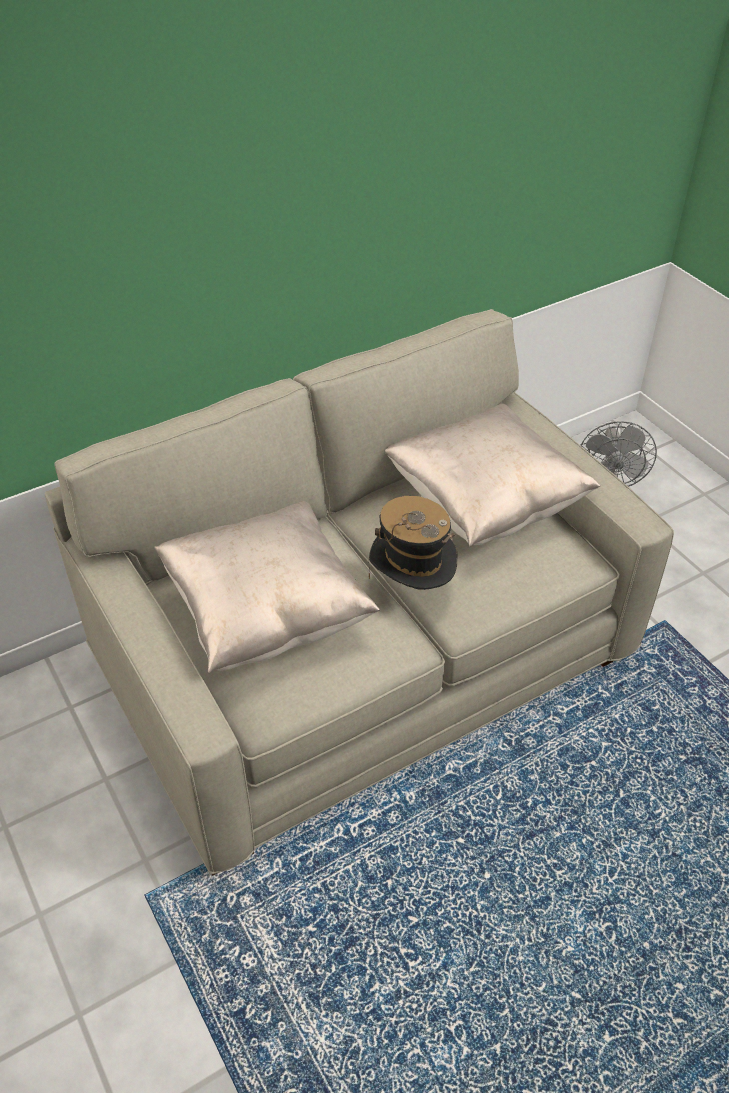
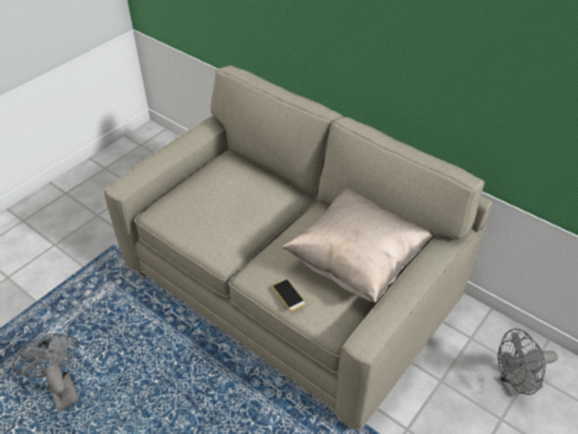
camera: 70 degrees right, 0 degrees up
(267, 614) = (219, 193): beige pillow -> none
(411, 588) = (265, 246): hat -> none
(452, 1036) = (61, 387): none -> grey fan
(519, 586) = (289, 295): none -> phone

